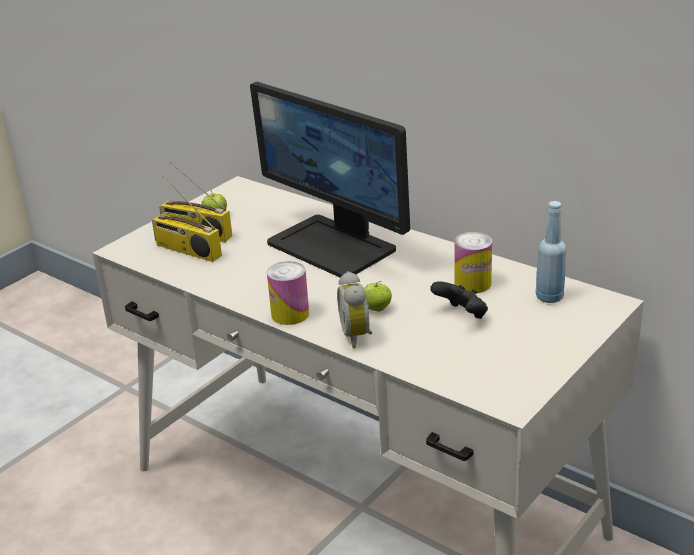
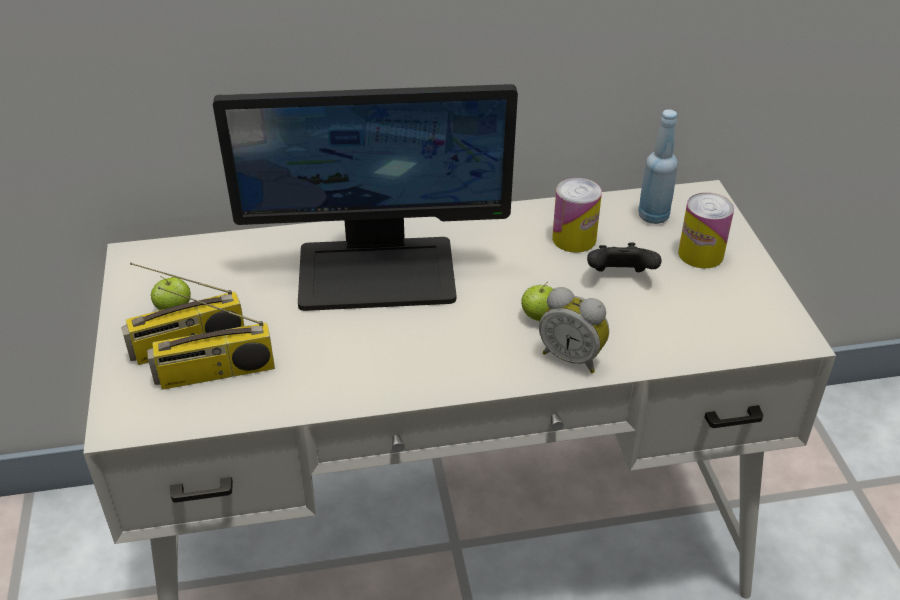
camera: 50 degrees left, 10 degrees up
(290, 314) = (469, 376): can -> can (700, 254)

